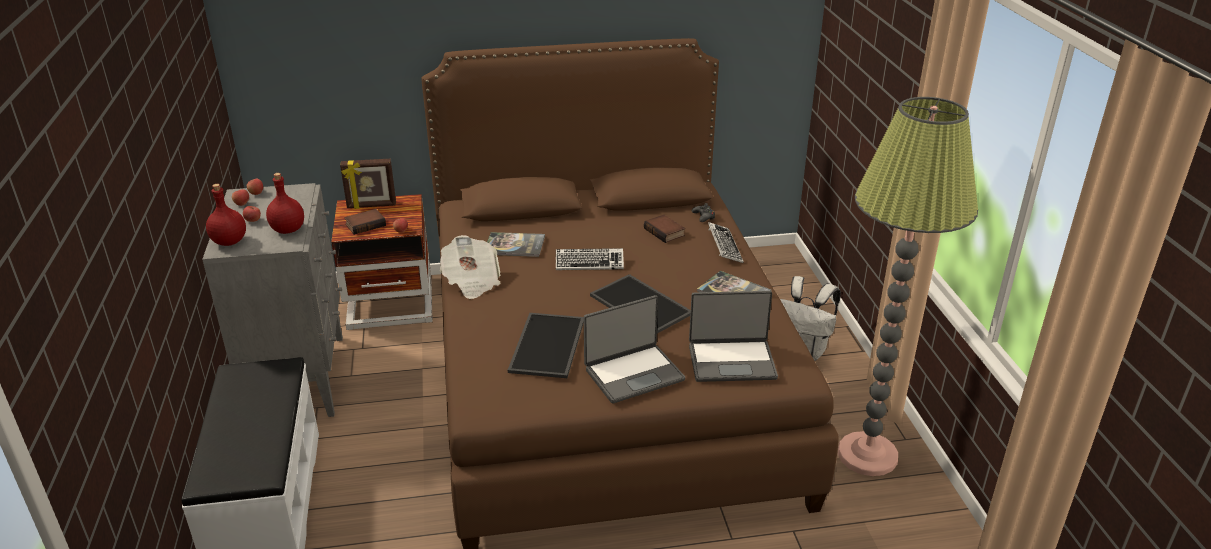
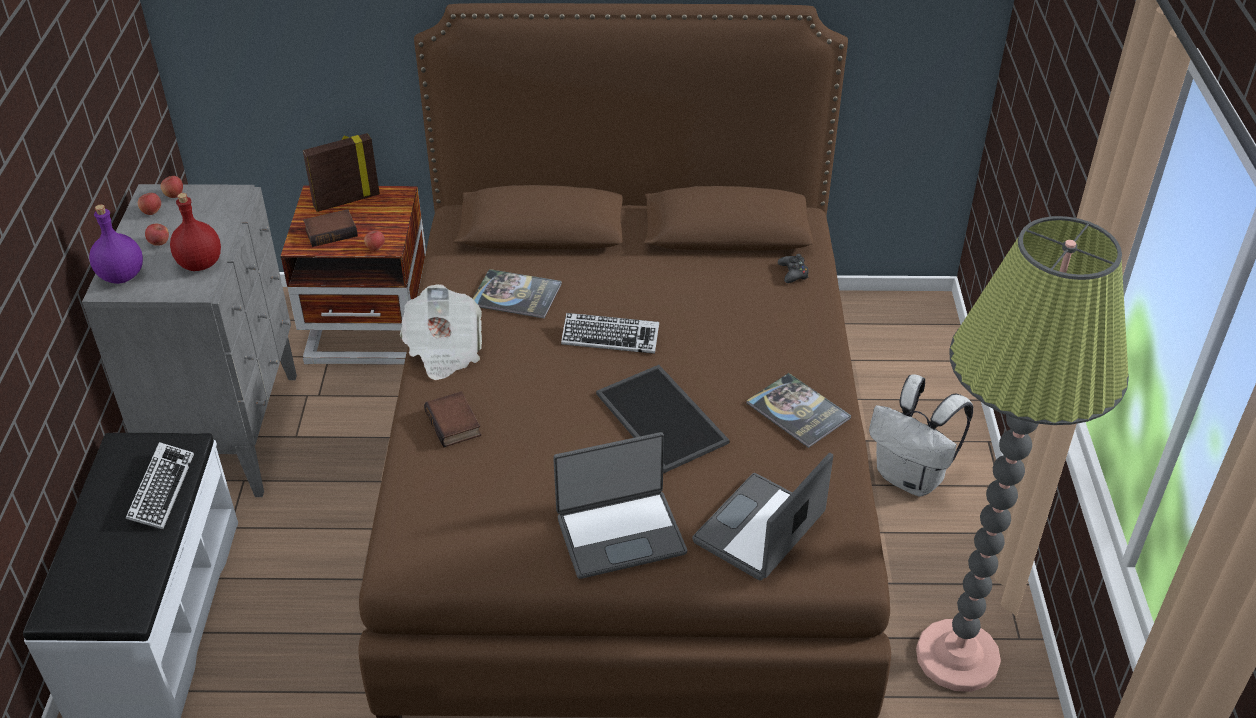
camera: 10 degrees right, 10 degrees up
(229, 241) = (121, 275): red bottle -> purple bottle
(371, 206) = (346, 200): picture frame -> picture frame turned 150 degrees clockwise
(549, 346) = (518, 473): tray -> none
(665, 232) = (731, 295): book -> book (455, 424)
(724, 246) = (807, 330): keyboard -> keyboard (161, 490)
(731, 361) = (761, 530): laptop -> laptop turned 120 degrees clockwise

